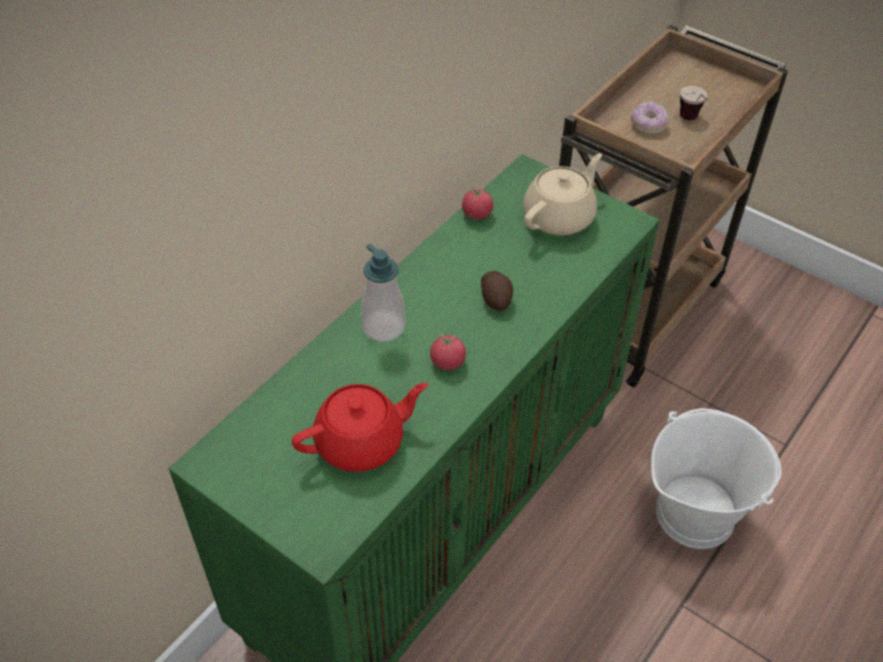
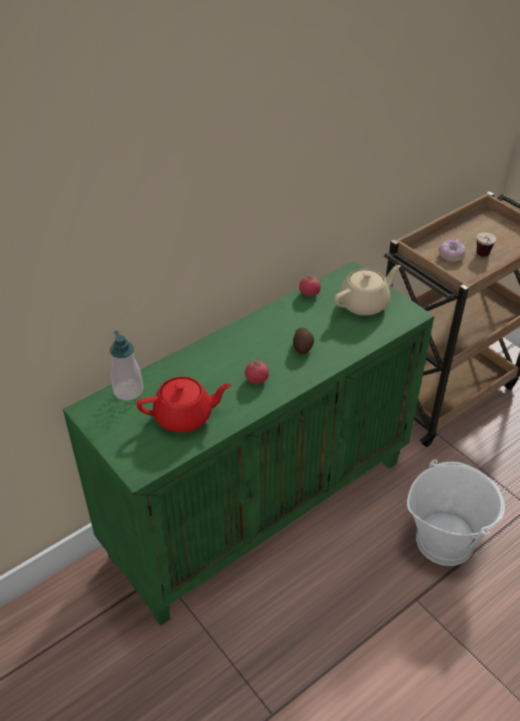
camera: 15 degrees right, 5 degrees down
(383, 327) = (223, 351): soap dispenser -> soap dispenser (128, 390)

